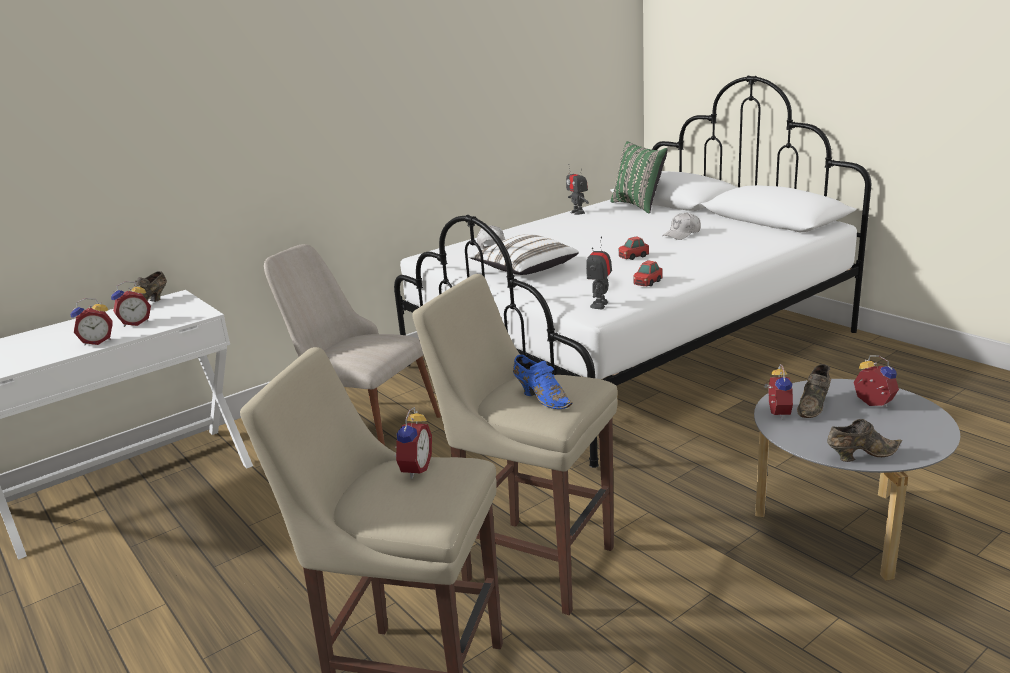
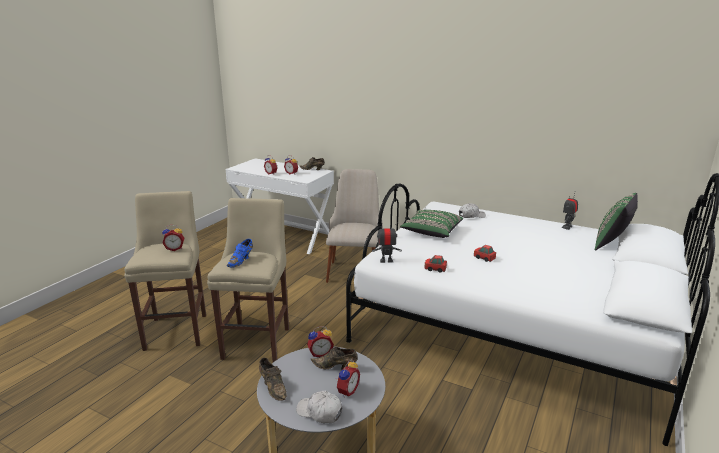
camera: 65 degrees right, 0 degrees up
(524, 270) = (431, 232): white pillow -> green pillow
(682, 234) = (553, 268): white cap -> white cap (319, 412)

